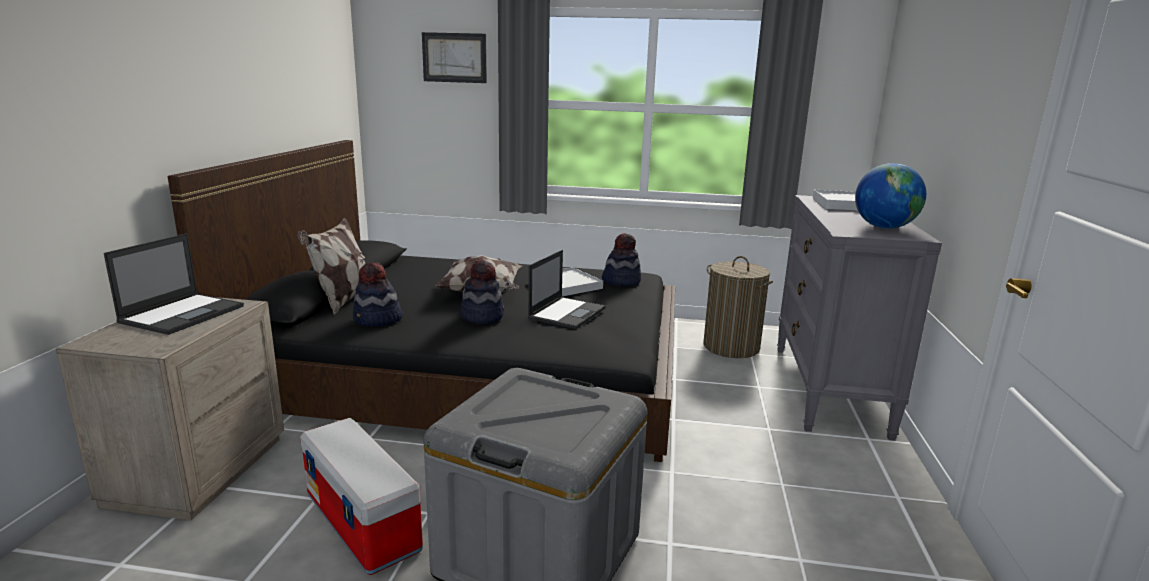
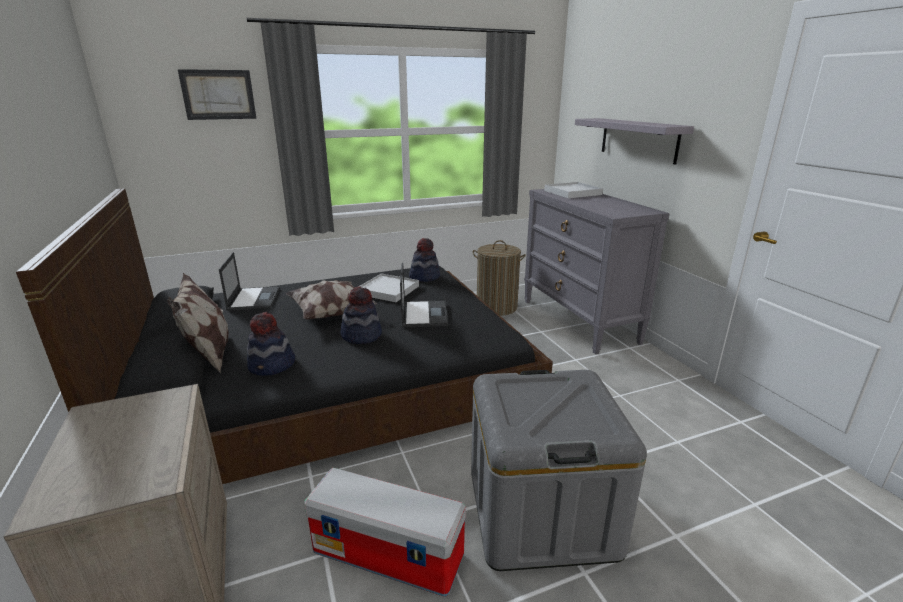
camera: 30 degrees left, 5 degrees up
(183, 314) = (119, 429): laptop -> laptop (254, 298)
(884, 227) = (624, 207): globe -> none
(936, 134) = (638, 139): none -> grey shelf

